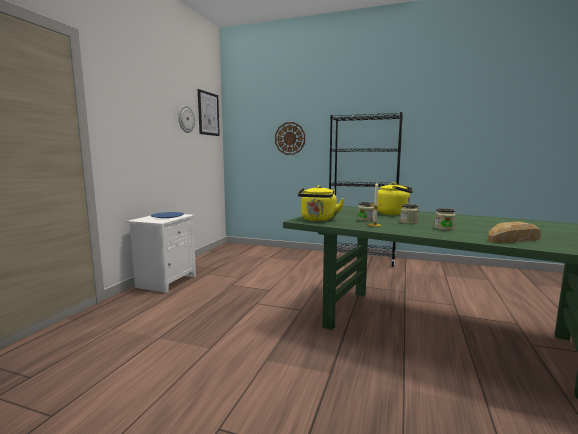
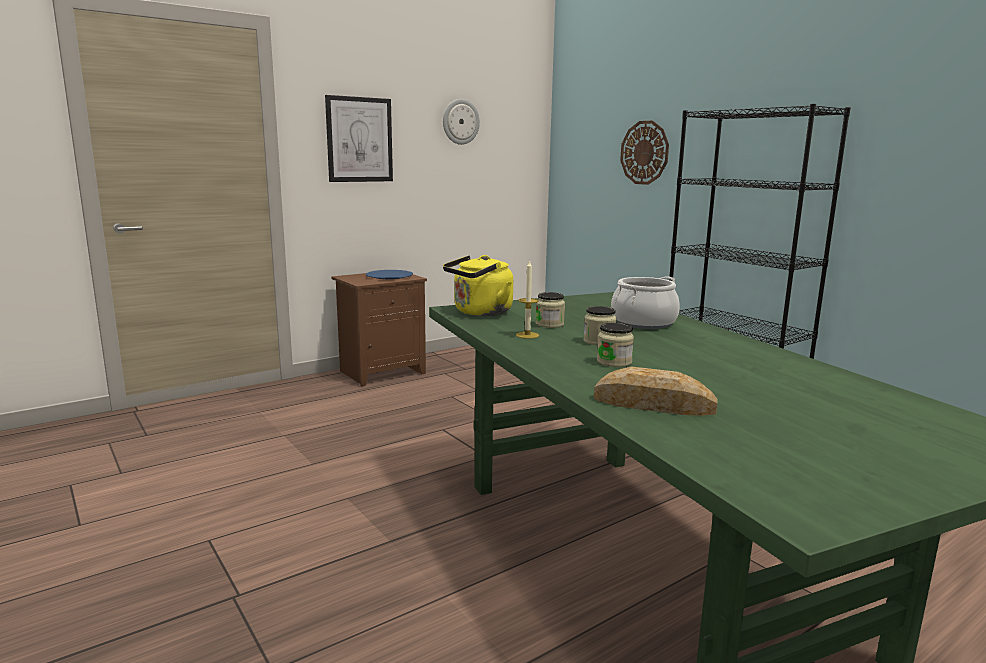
camera: 35 degrees right, 5 degrees up
(166, 281) = (382, 372): white nightstand -> brown nightstand
(208, 114) = (514, 108): picture -> picture (359, 140)
(394, 213) = (644, 322): yellow kettle -> cooking pot

